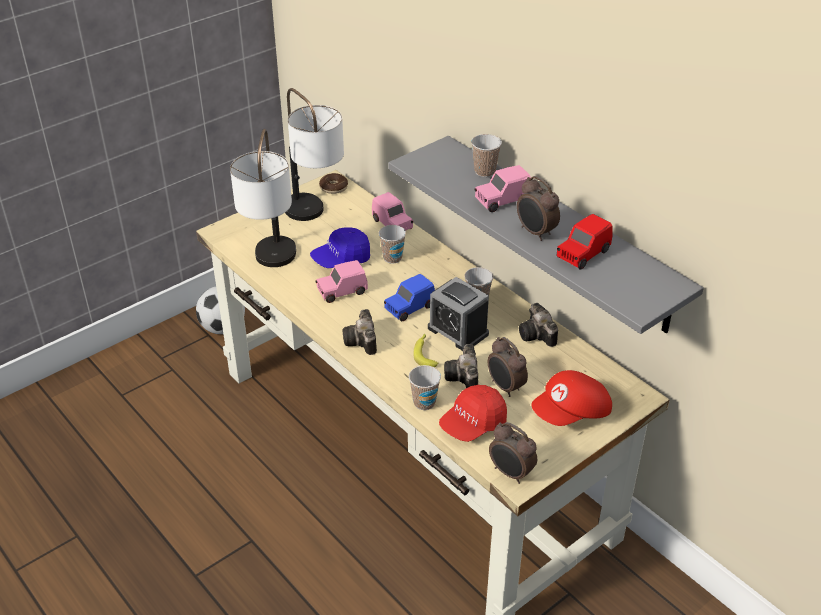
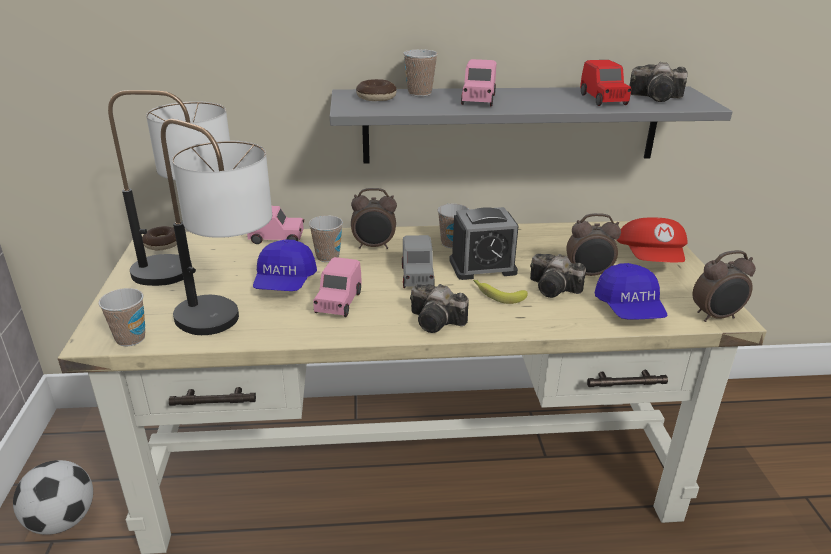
camera: 55 degrees left, 10 degrees down
(409, 308) = (417, 277): blue toy car -> grey toy car
(424, 402) = (574, 323): cup -> cup (130, 338)
(450, 160) = (376, 97): none -> donut
(473, 424) = (629, 309): red cap -> blue cap
(535, 232) = (547, 103): alarm clock -> alarm clock (374, 246)
(538, 335) = (531, 236): camera -> camera (658, 97)

